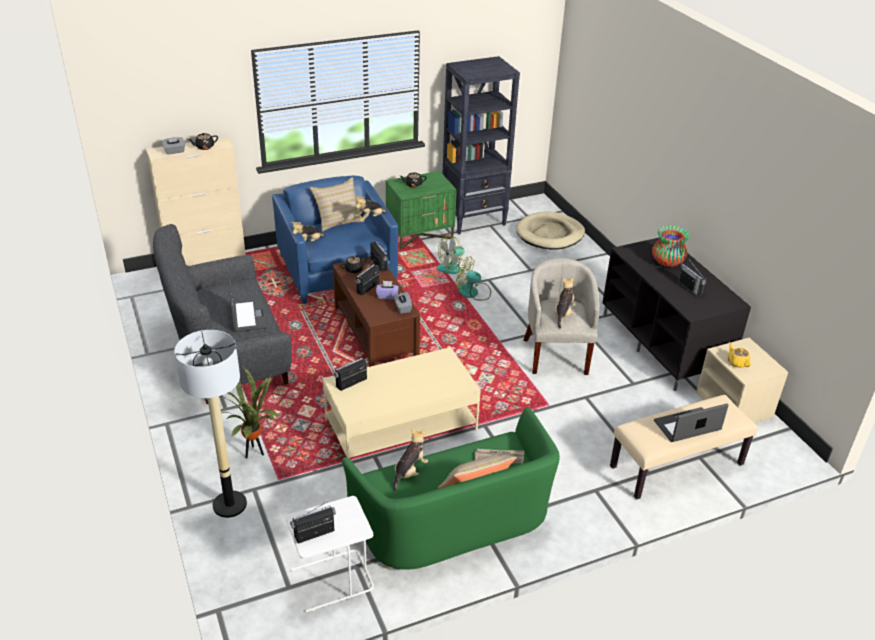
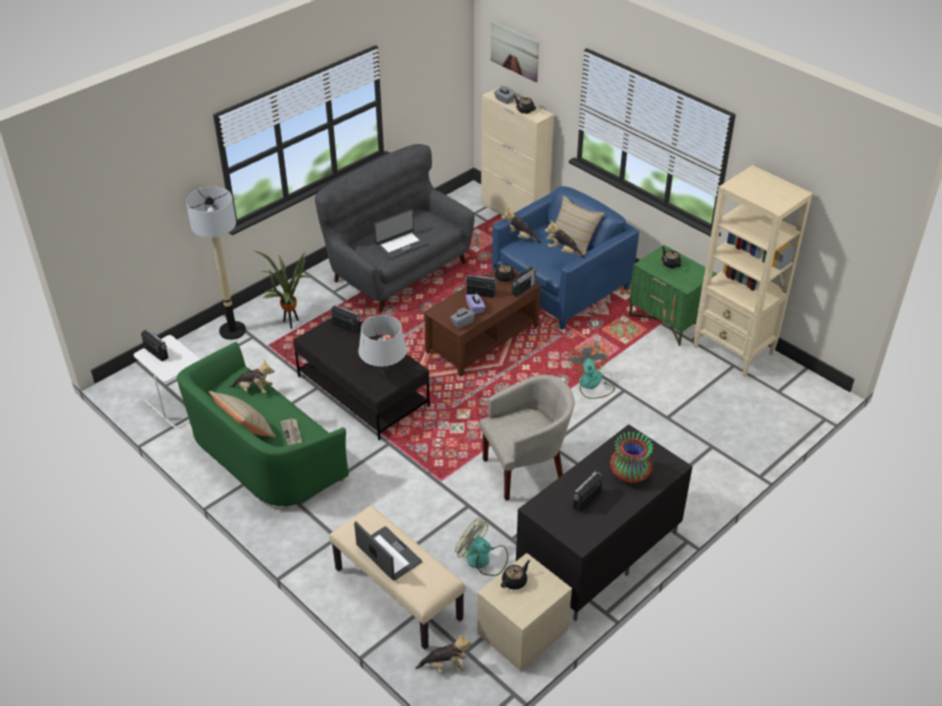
camera: 70 degrees right, 5 degrees up
(158, 99) = (514, 51): none -> picture
(400, 425) = (362, 391): beige coffee table -> black coffee table
(440, 374) = (384, 373): none -> grey table lamp
(454, 267) = (626, 360): fan -> fan (483, 559)
(474, 220) = (733, 351): black bookcase -> beige bookcase
(550, 234) = (756, 416): beige dog bed -> none
(563, 314) = (519, 429): plush toy -> plush toy (445, 666)
(737, 362) = (515, 581): yellow teapot -> black teapot

